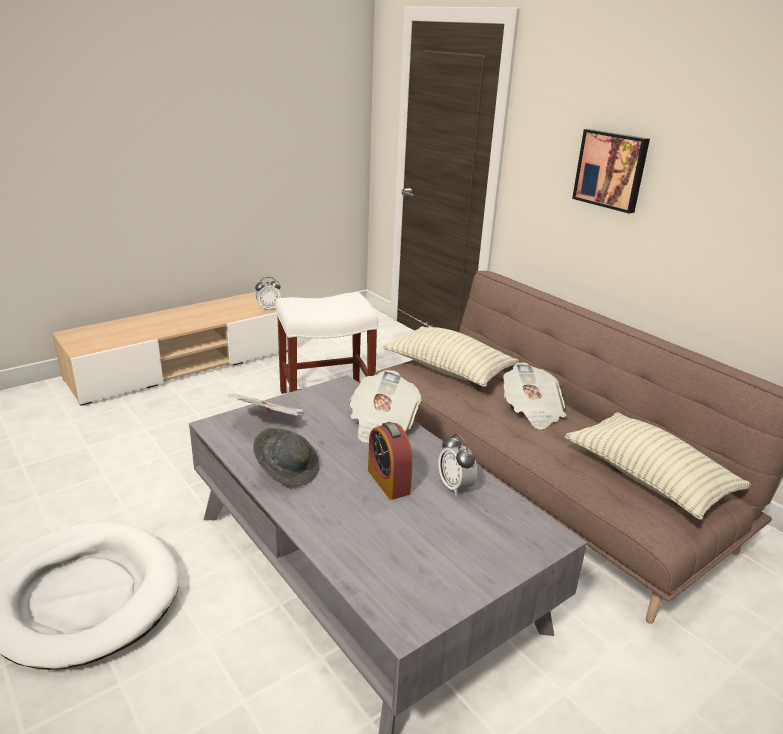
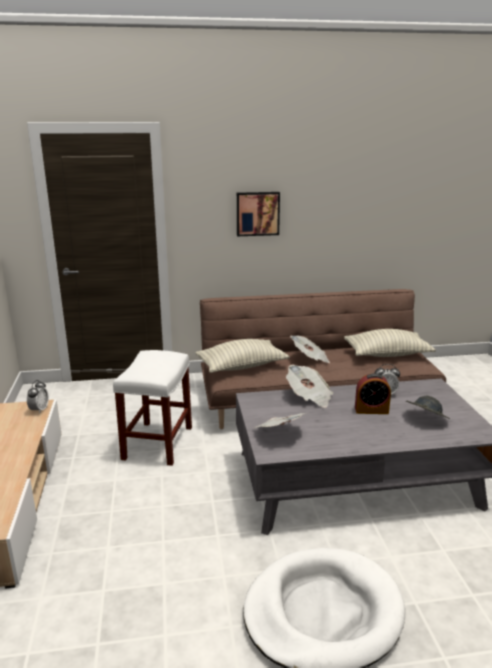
camera: 60 degrees left, 5 degrees down
(288, 470) = (342, 438): grey hat -> grey hat (425, 419)

